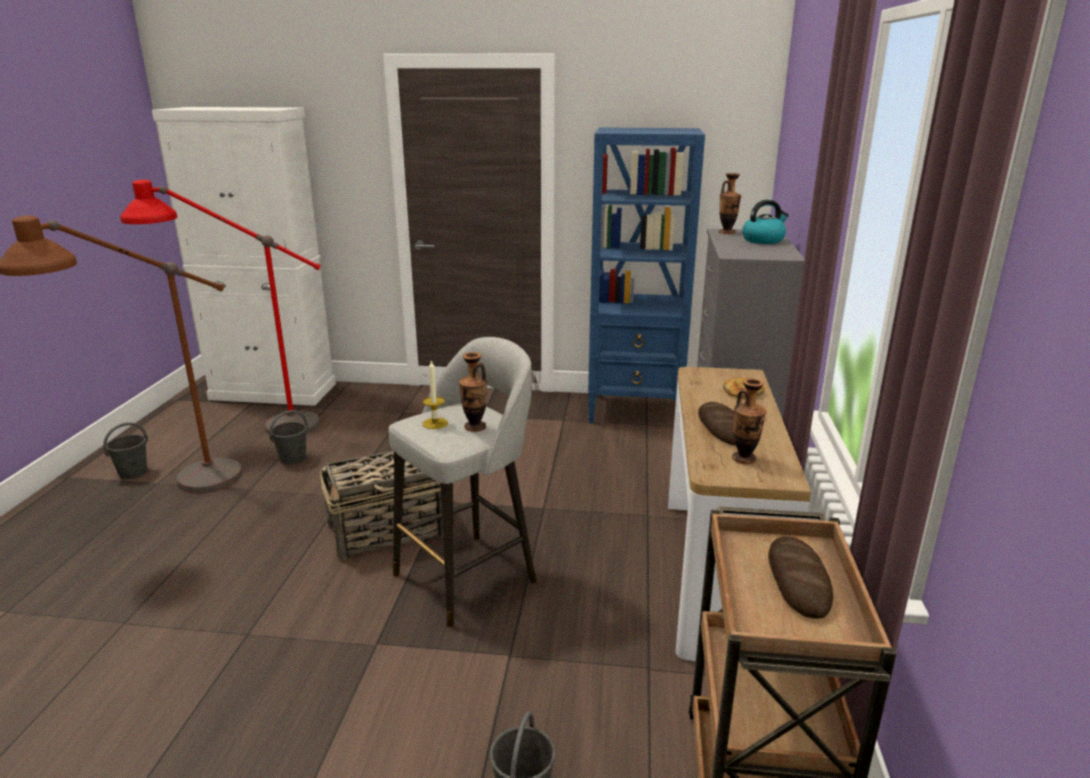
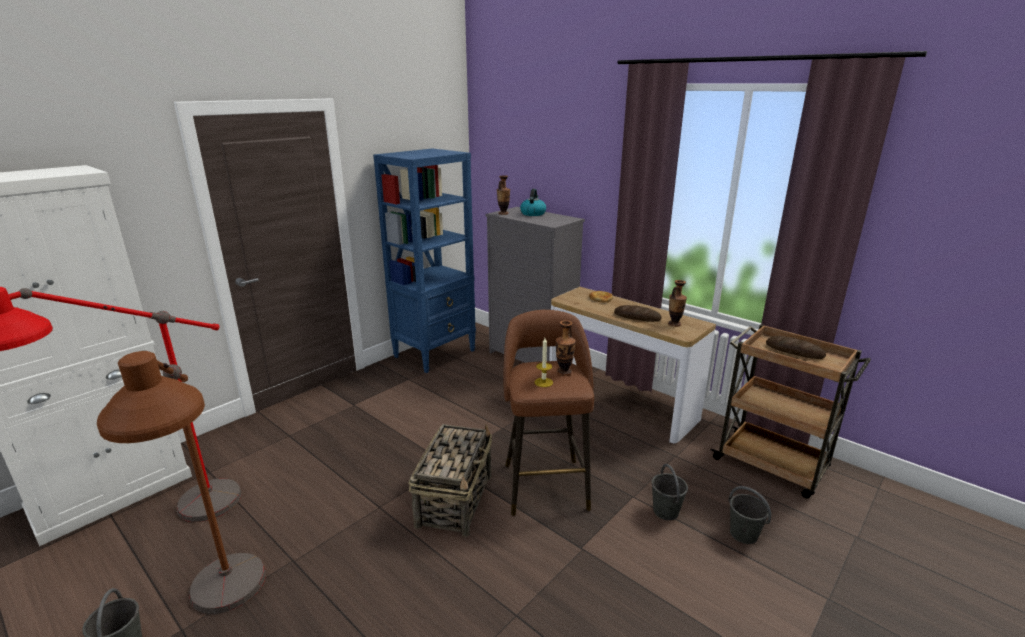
camera: 55 degrees left, 0 degrees up
(292, 459) = (275, 518): grey bucket -> grey bucket (666, 511)
(468, 576) = (545, 484): grey stool -> brown stool

